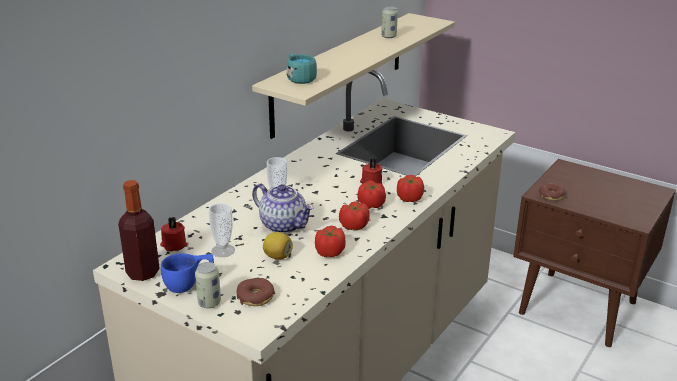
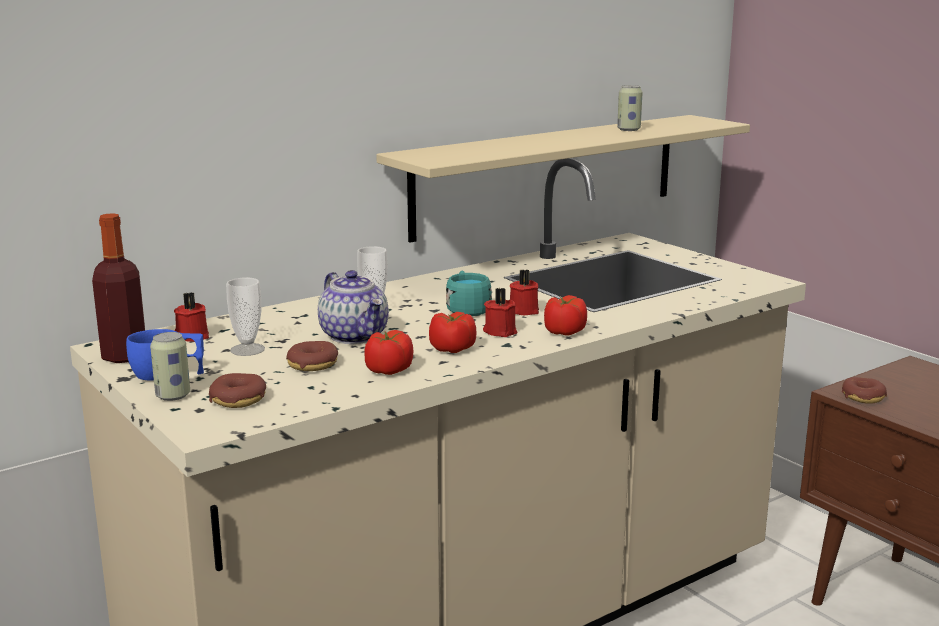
camera: 20 degrees right, 10 degrees down
(278, 256) = (313, 365): lemon -> donut
(299, 78) = (448, 152): turquoise mug -> turquoise mug (467, 308)
(371, 204) = (500, 331): tomato -> red candle

